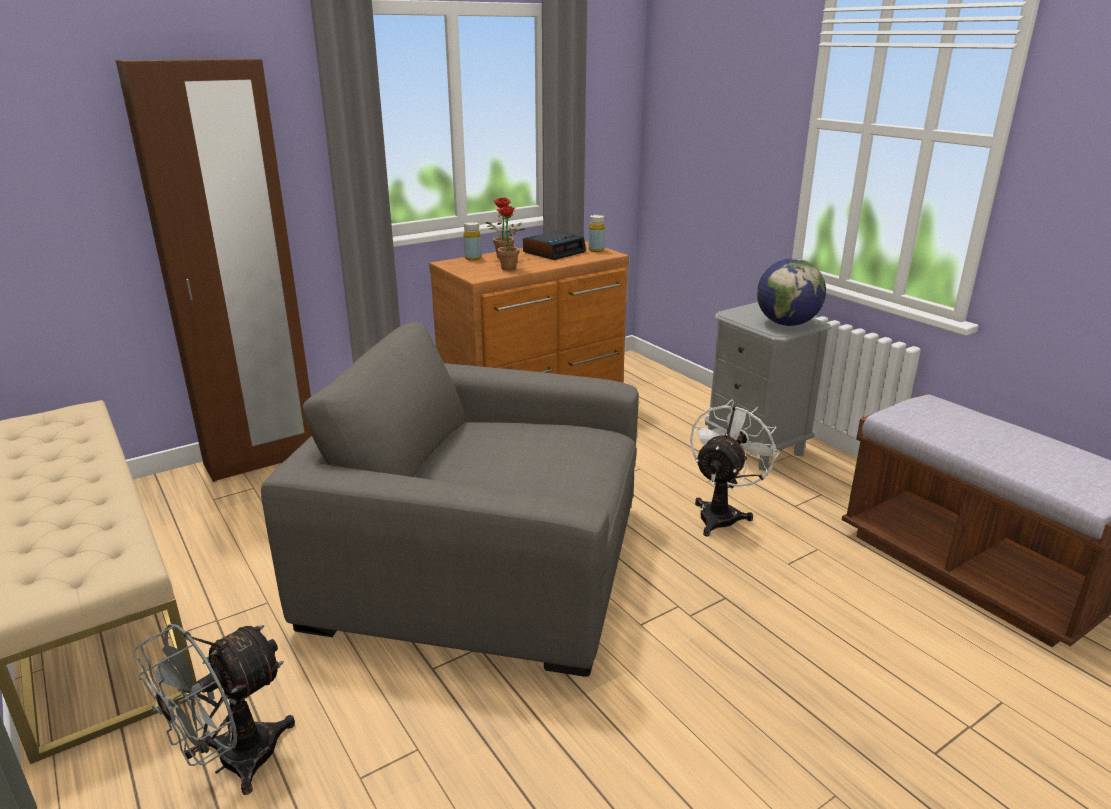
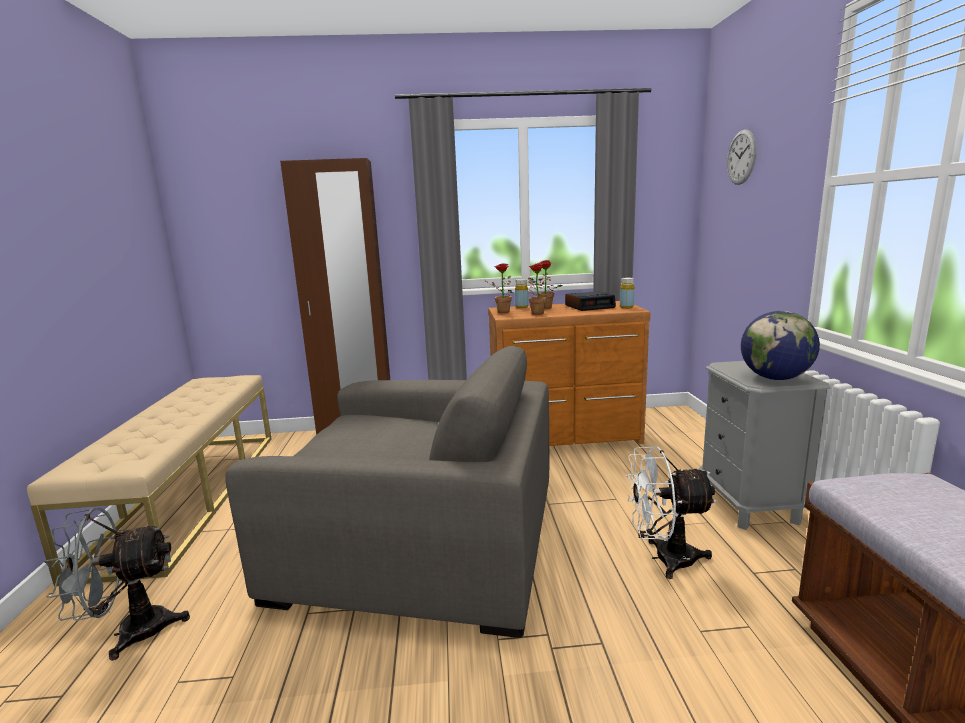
camera: 30 degrees right, 10 degrees down
(459, 269) = (500, 312): none -> potted plant
(482, 563) = (420, 541): grey armchair -> grey armchair turned 150 degrees clockwise
(703, 73) = (741, 157): none -> wall clock
(722, 513) = (664, 558): white fan -> white fan turned 150 degrees counterclockwise

